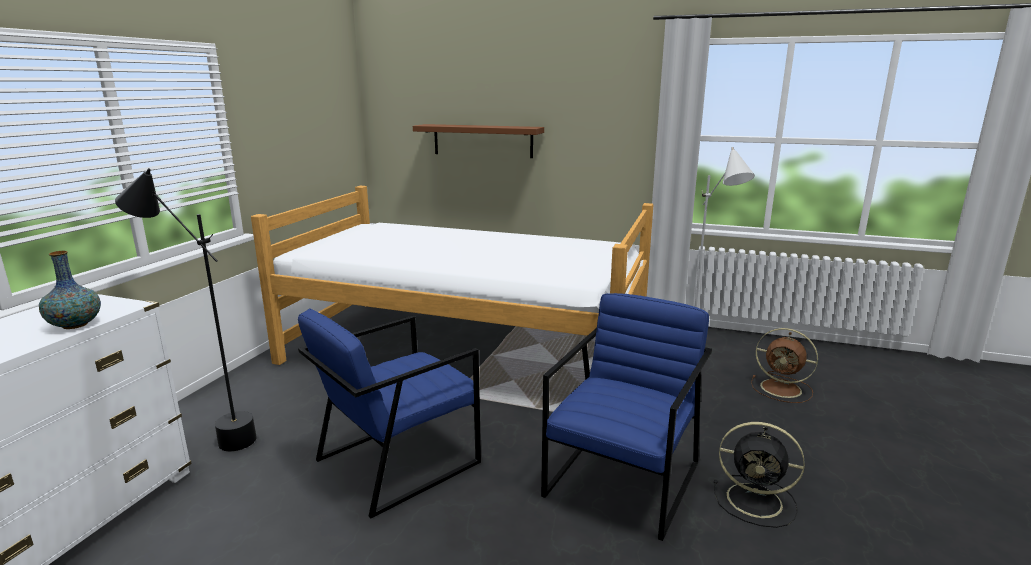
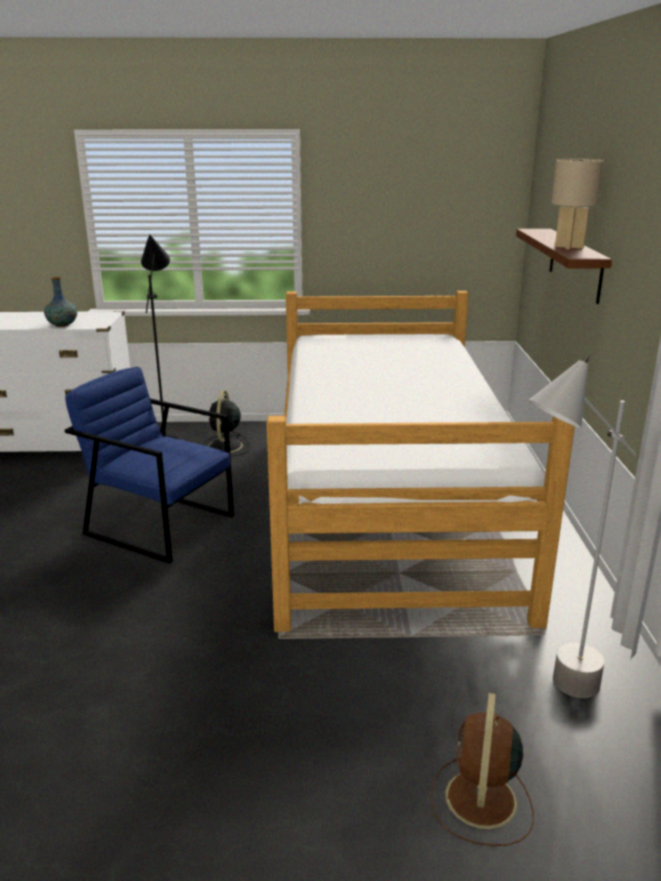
camera: 70 degrees right, 5 degrees up
(499, 126) = (568, 247): none -> beige table lamp
(623, 479) = (164, 652): blue armchair -> none
(757, 501) = (144, 761): black fan -> black fan (225, 447)

